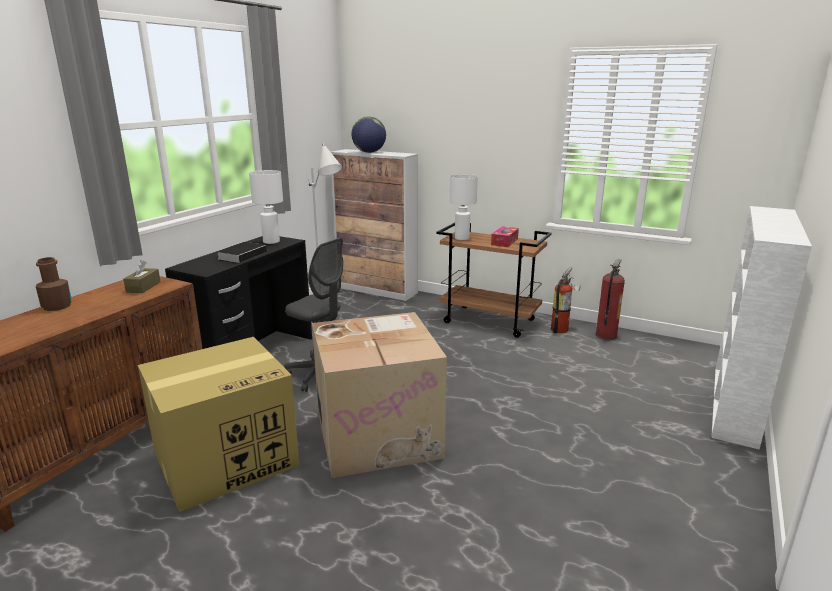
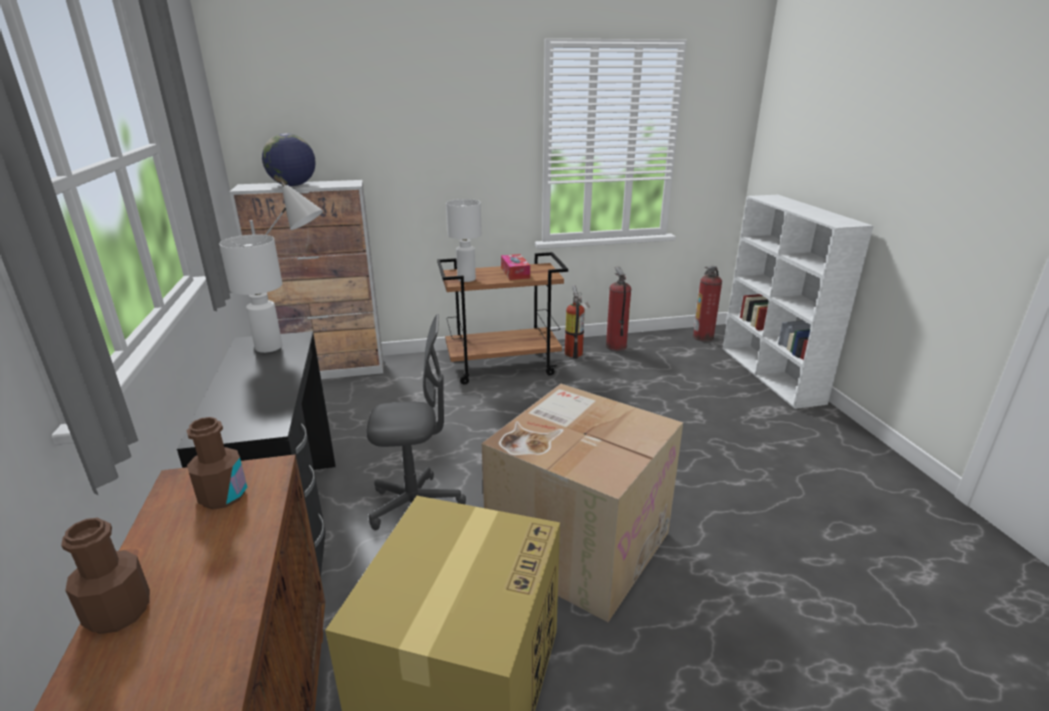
camera: 40 degrees left, 5 degrees up
(143, 287) = (223, 496): brown tissue box -> brown bottle
(243, 255) = (268, 381): book -> none
(710, 355) = (703, 337): none -> fire extinguisher

